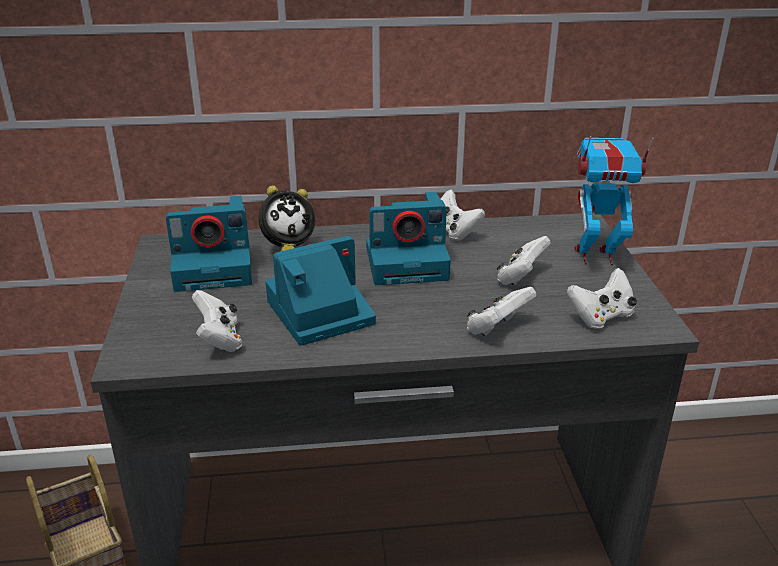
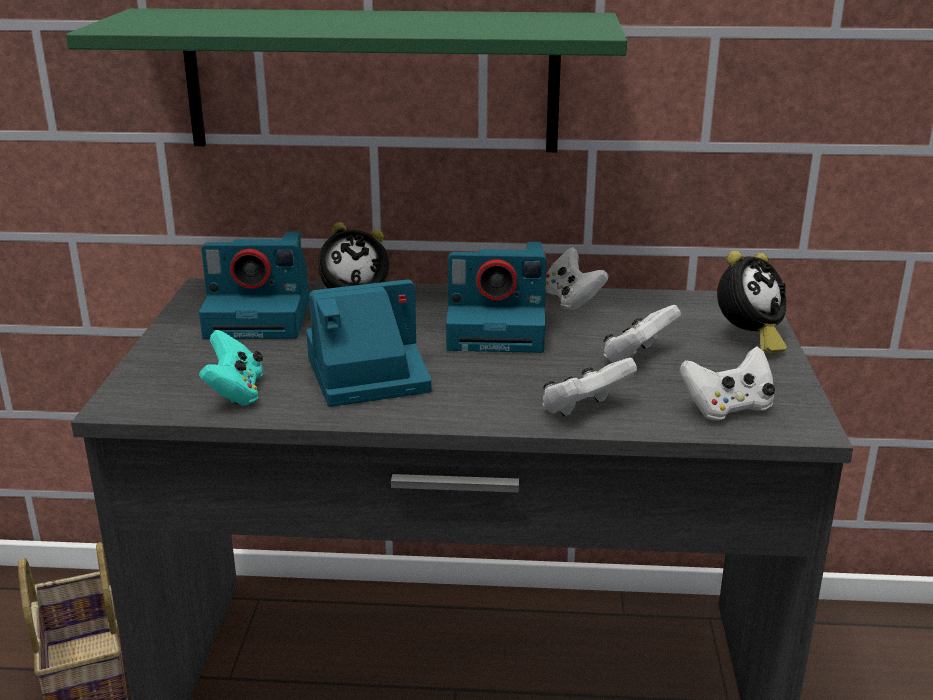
camera: 10 degrees right, 5 degrees down
(219, 340) = (235, 393): white game controller -> turquoise game controller
(287, 67) = (371, 81): none -> green shelf
(595, 256) = (748, 340): toy robot -> alarm clock

